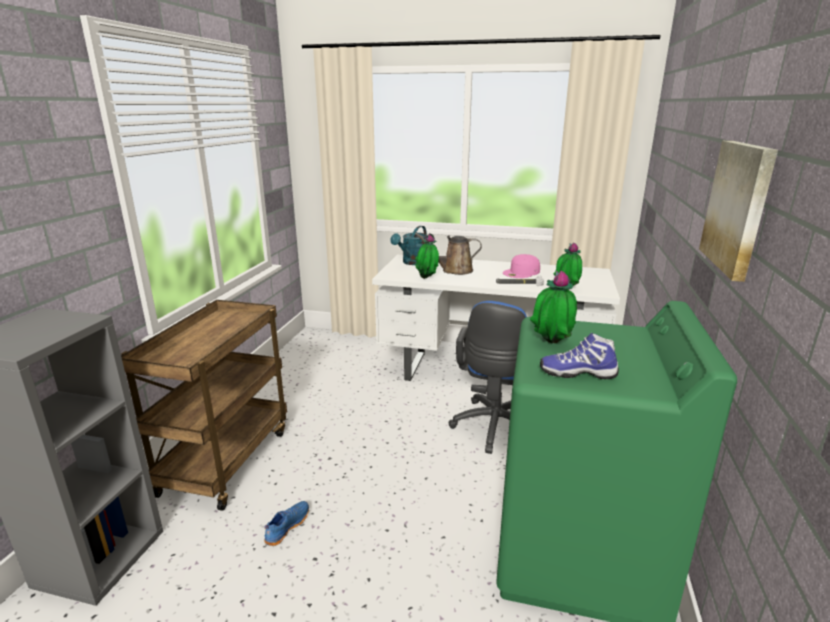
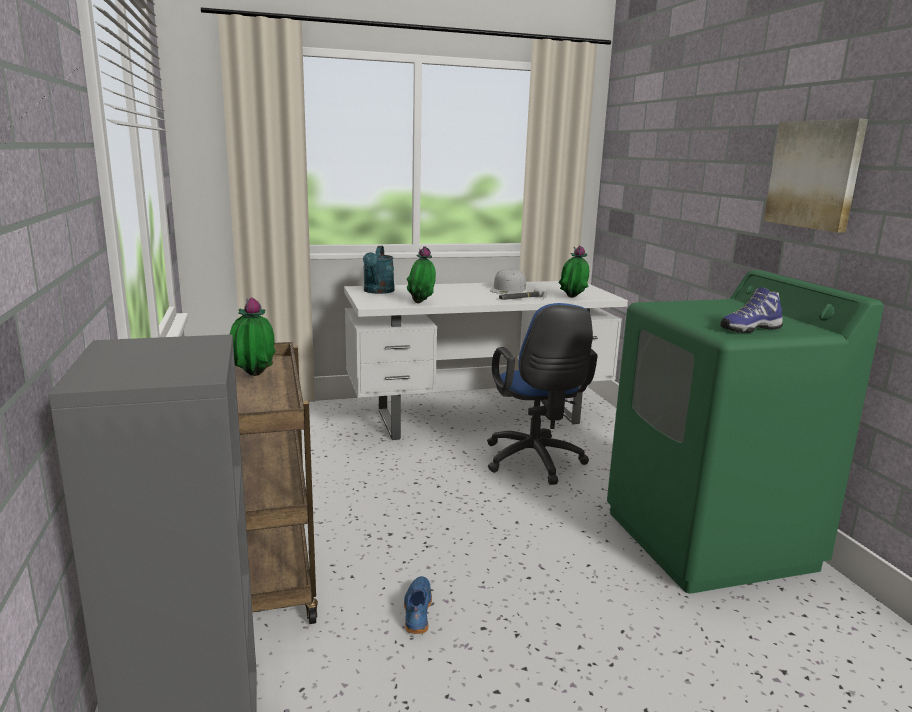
camera: 30 degrees left, 5 degrees down
(454, 270) = (437, 294): brown watering can -> none
(521, 272) = (508, 289): pink cap -> white cap
(550, 345) = (693, 316): potted plant -> potted plant (253, 377)

